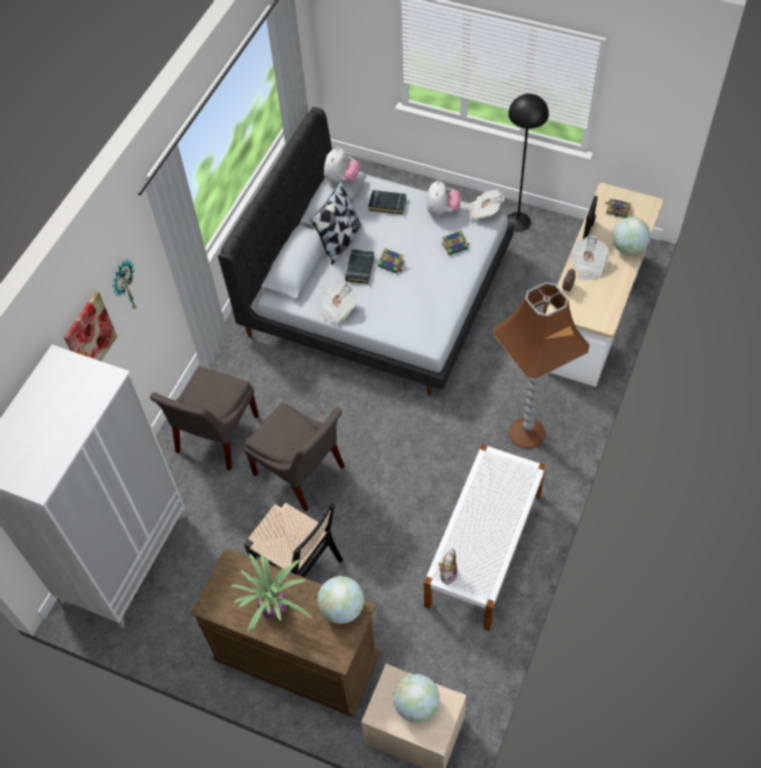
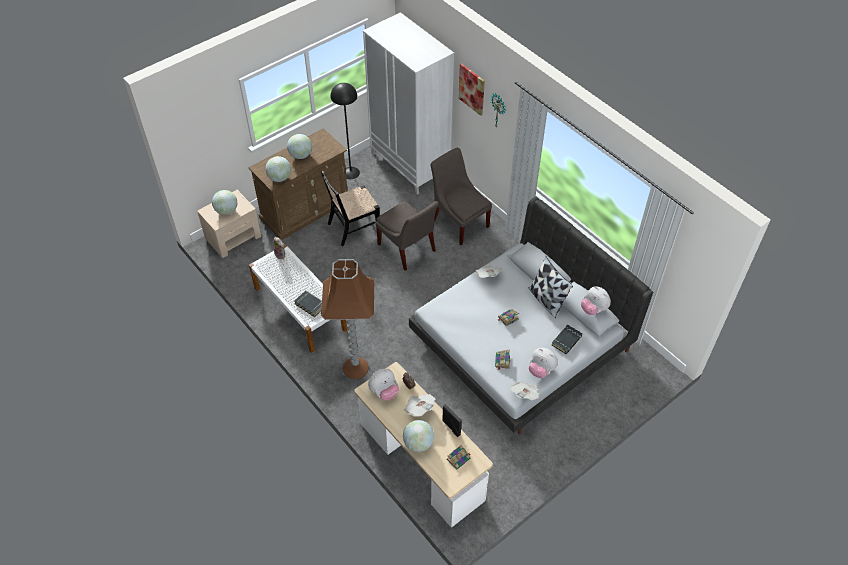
camera: 115 degrees right, 5 degrees down
(274, 608) = (300, 155): potted plant -> globe
(301, 473) = (407, 249): grey chair -> grey chair turned 105 degrees counterclockwise
(359, 268) = (515, 300): black book -> black book (310, 305)
(517, 221) = (536, 459): black floor lamp -> black floor lamp (350, 173)
(593, 306) = (384, 392): none -> plush toy

